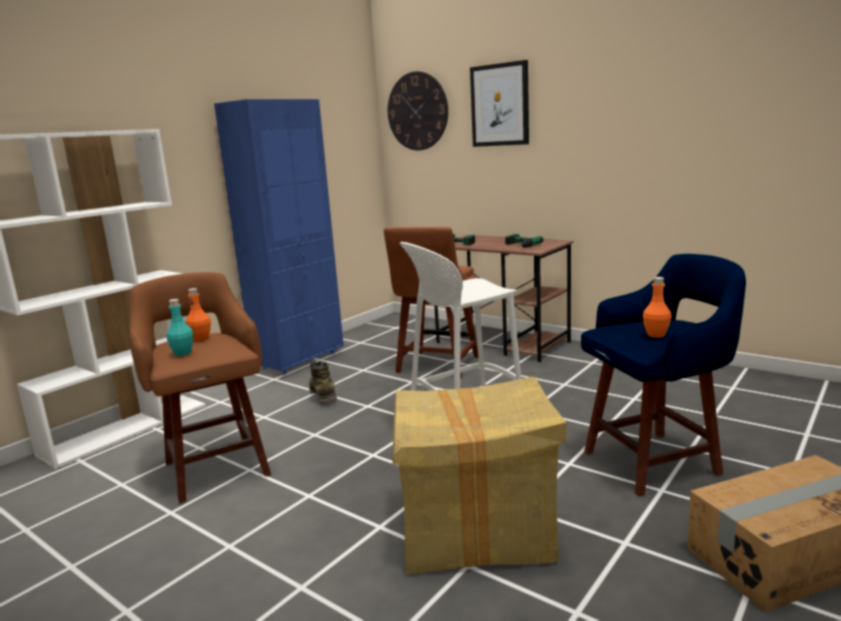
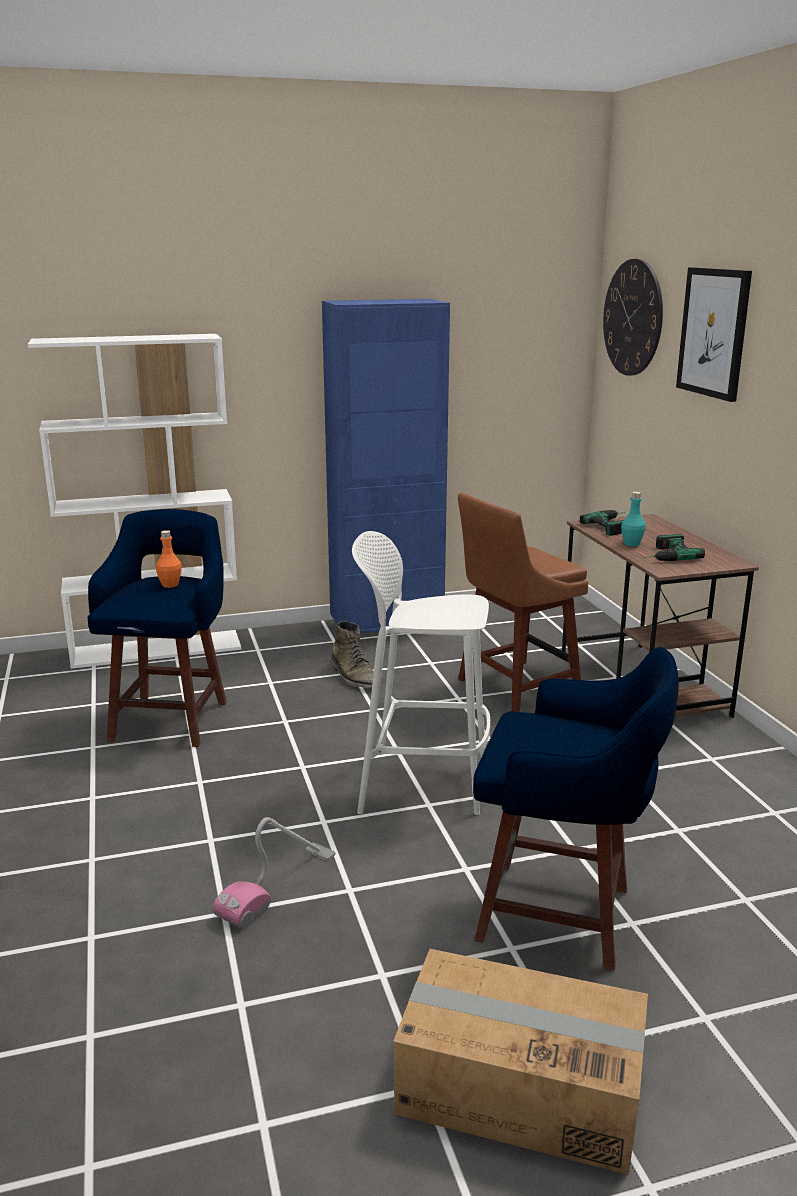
camera: 35 degrees right, 5 degrees up
(183, 353) = (134, 596): turquoise bottle -> turquoise bottle (632, 544)
(216, 466) = (172, 718): brown stool -> blue stool
(322, 393) = (354, 676): green boot -> green boot turned 135 degrees clockwise
(476, 529) = (278, 885): cardboard box -> vacuum cleaner
(656, 335) = (547, 748): orange bottle -> none

